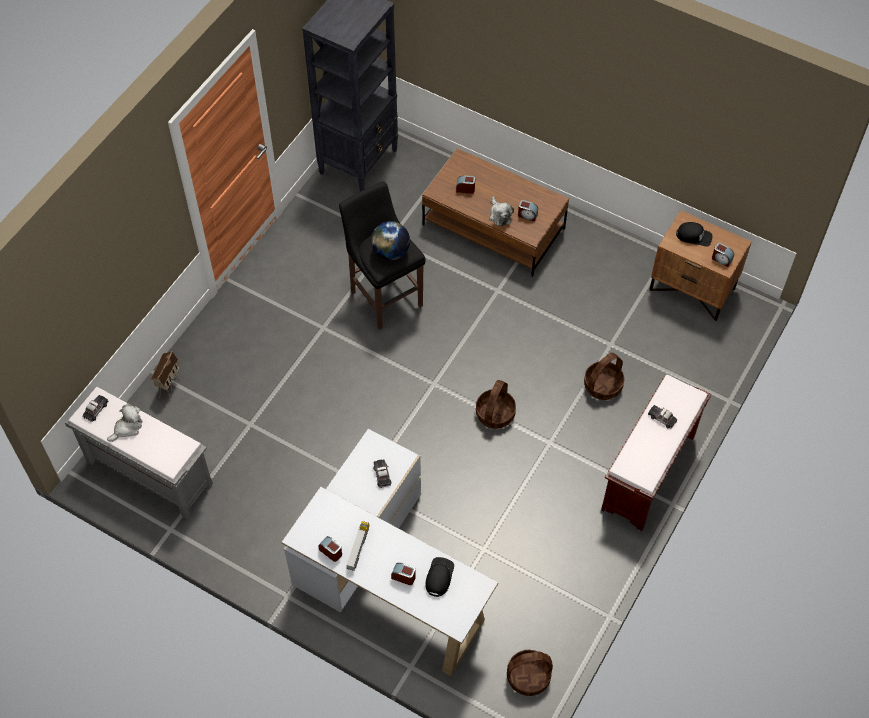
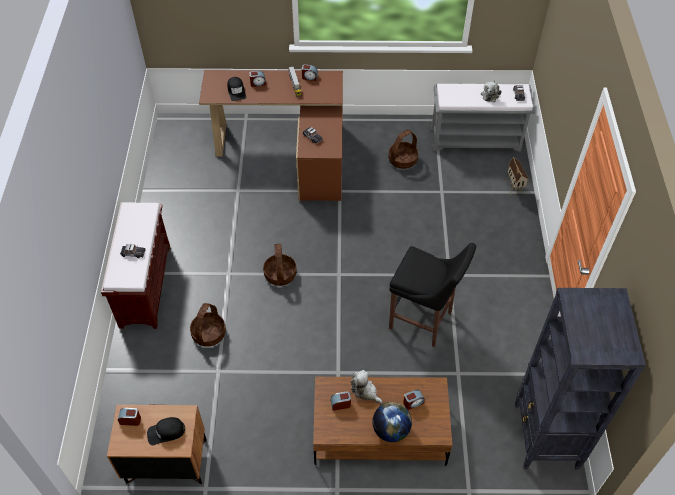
camera: 150 degrees right, 5 degrees down
(386, 577) = (289, 151): white desk -> brown desk
(391, 252) = (417, 269): globe -> globe (391, 430)
(528, 677) = (174, 141): basket -> basket (402, 159)

